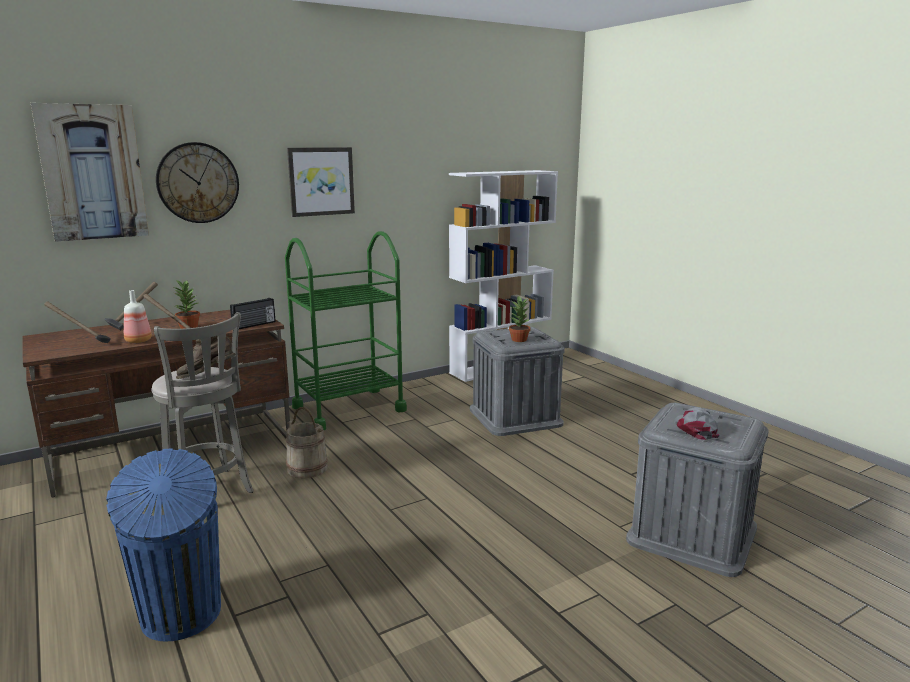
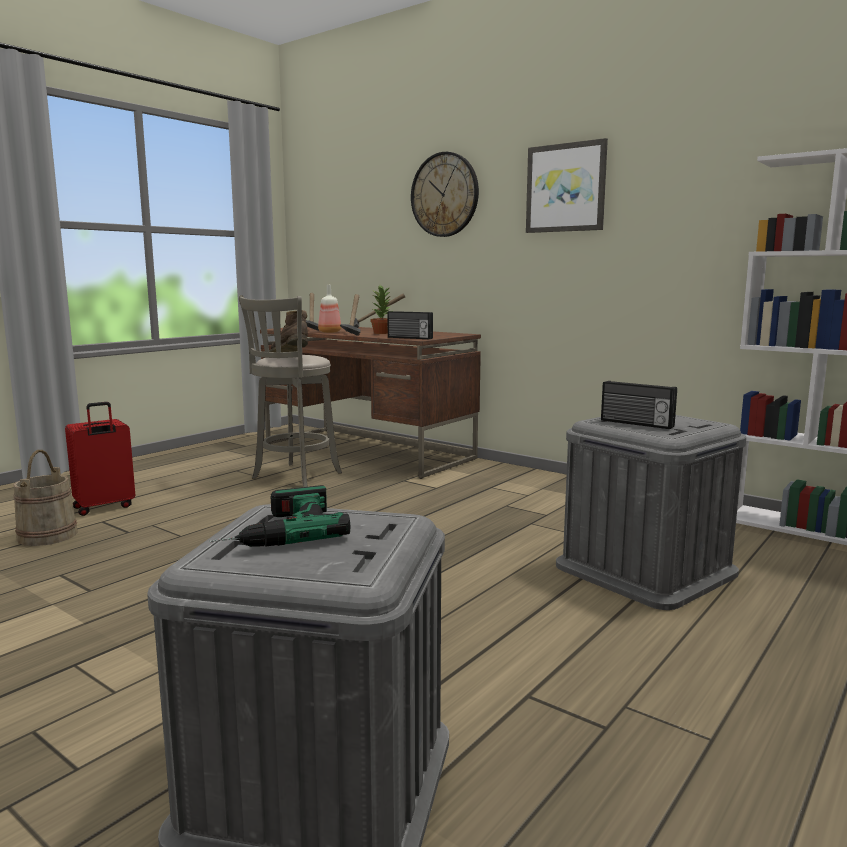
camera: 70 degrees right, 5 degrees down
(92, 172) = (374, 188): picture -> none
(181, 616) = (104, 507): blue trash can -> red suitcase
(307, 468) = (366, 495): beige bucket -> beige bucket (47, 535)
(349, 409) = (531, 483): green cart -> none
(519, 339) = (636, 423): potted plant -> radio
(695, 429) = (275, 531): grey cap -> power drill

